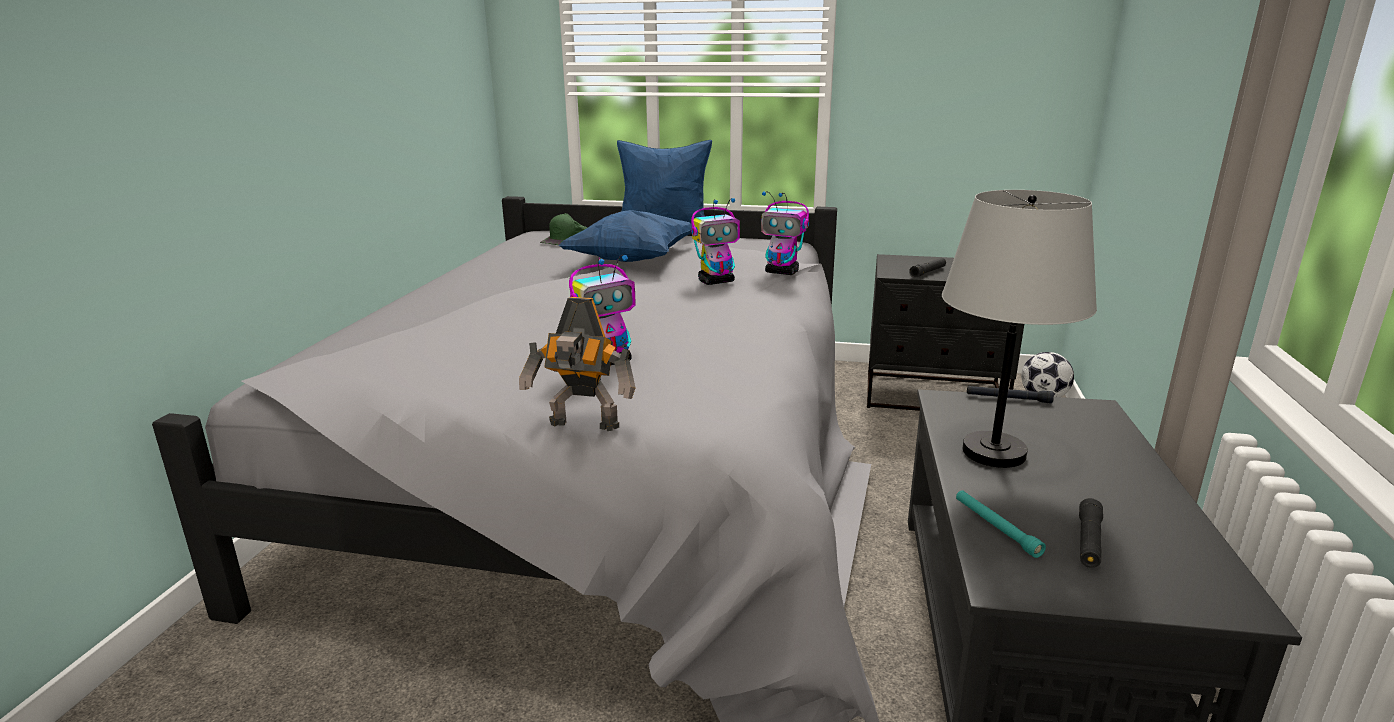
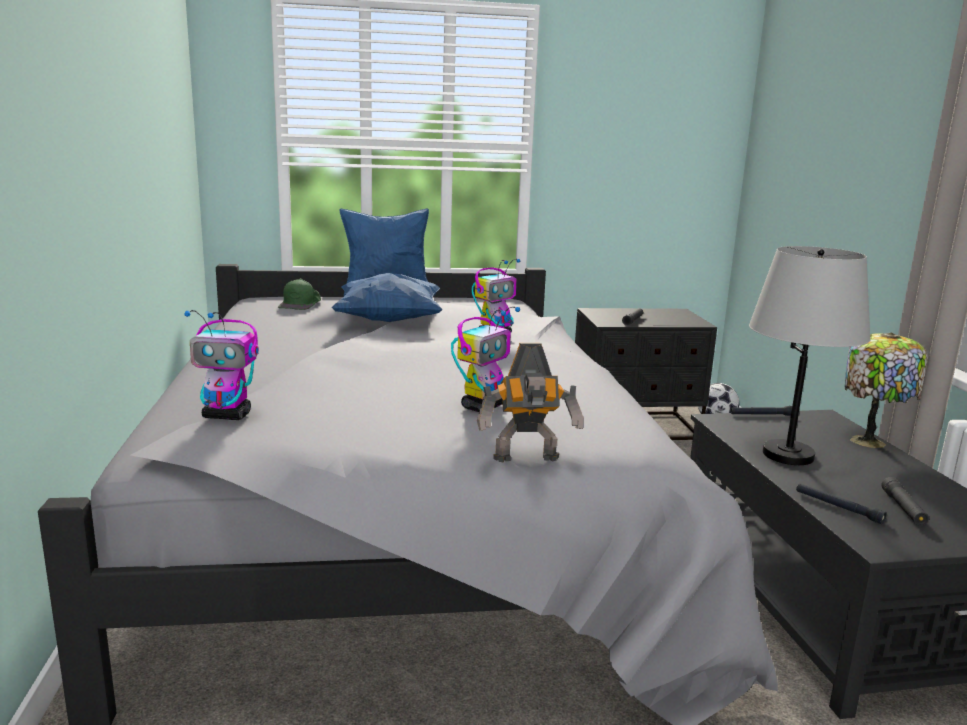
camera: 20 degrees left, 5 degrees down
(782, 272) = (540, 324): toy robot -> toy robot (228, 416)
(996, 528) = (838, 507): turquoise flashlight -> black flashlight
(1129, 448) = (870, 441): none -> table lamp

